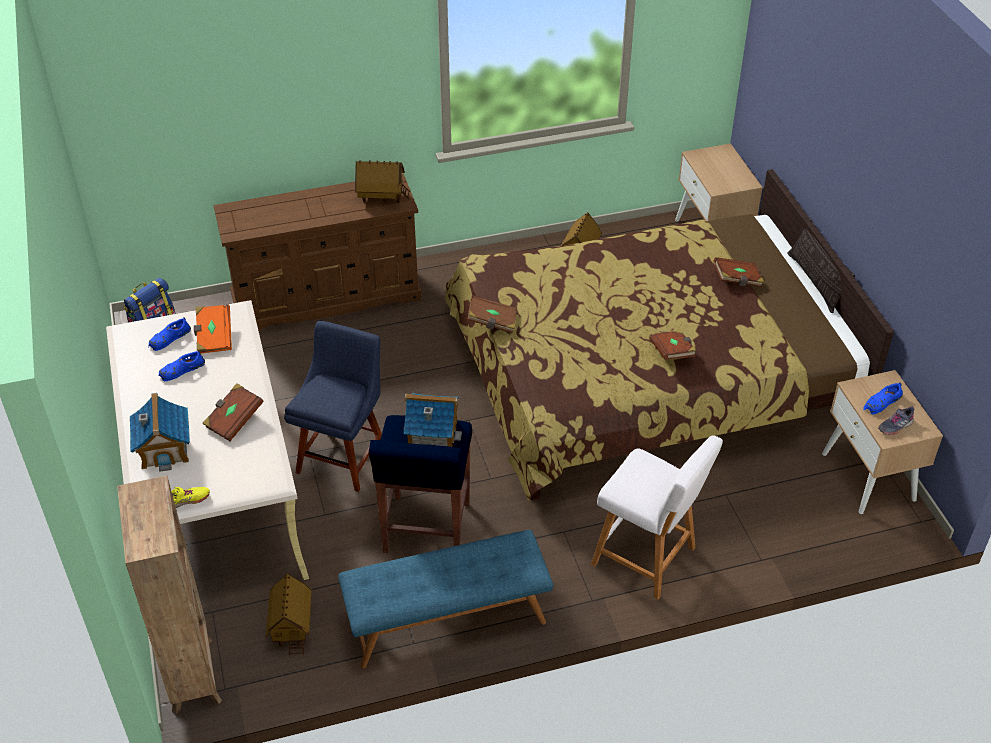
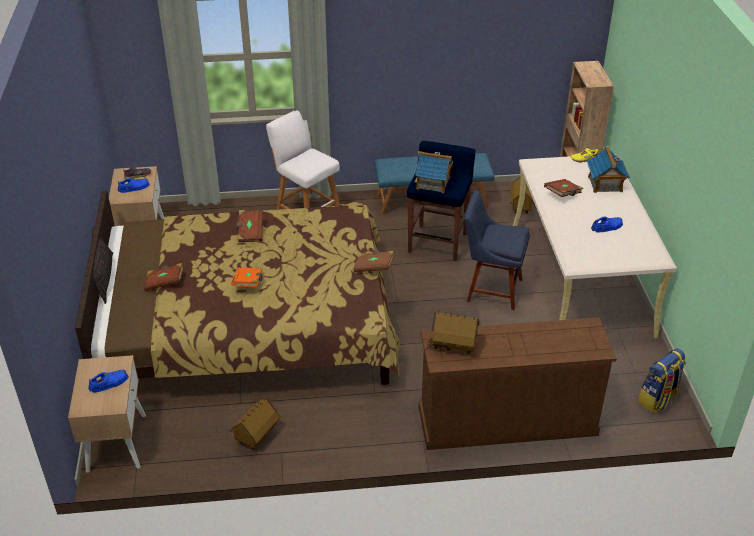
camera: 170 degrees left, 5 degrees down
(169, 339) = (622, 248): blue shoe -> blue shoe (109, 383)
(214, 337) = (588, 246): orange book -> orange book (249, 283)
(343, 455) = (491, 289): blue chair -> blue chair turned 75 degrees clockwise

